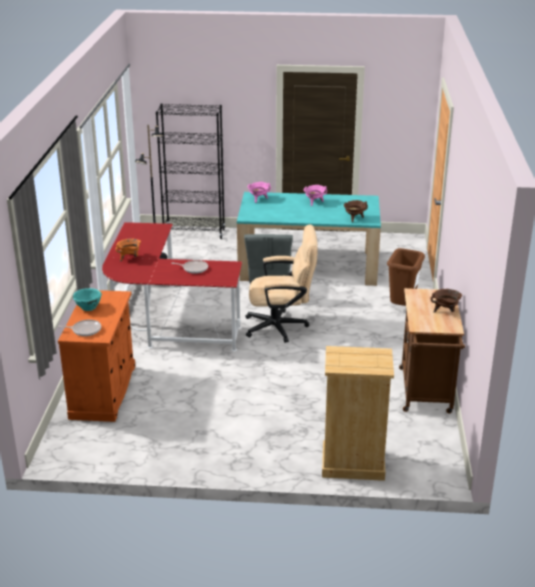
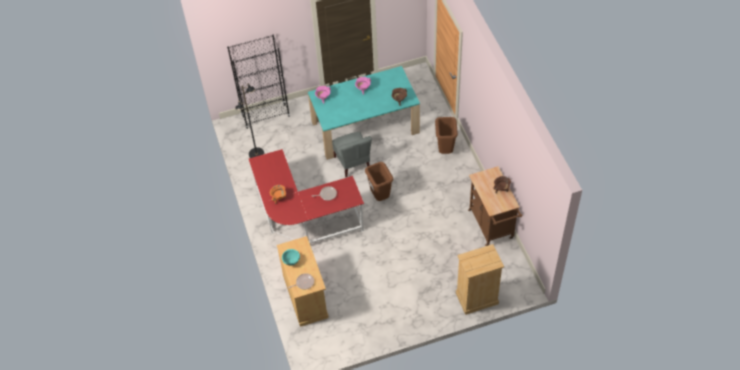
camera: 20 degrees left, 25 degrees up
(103, 391) = (305, 296): orange cabinet -> beige cabinet
(282, 327) = (380, 197): beige office chair -> brown trash can

